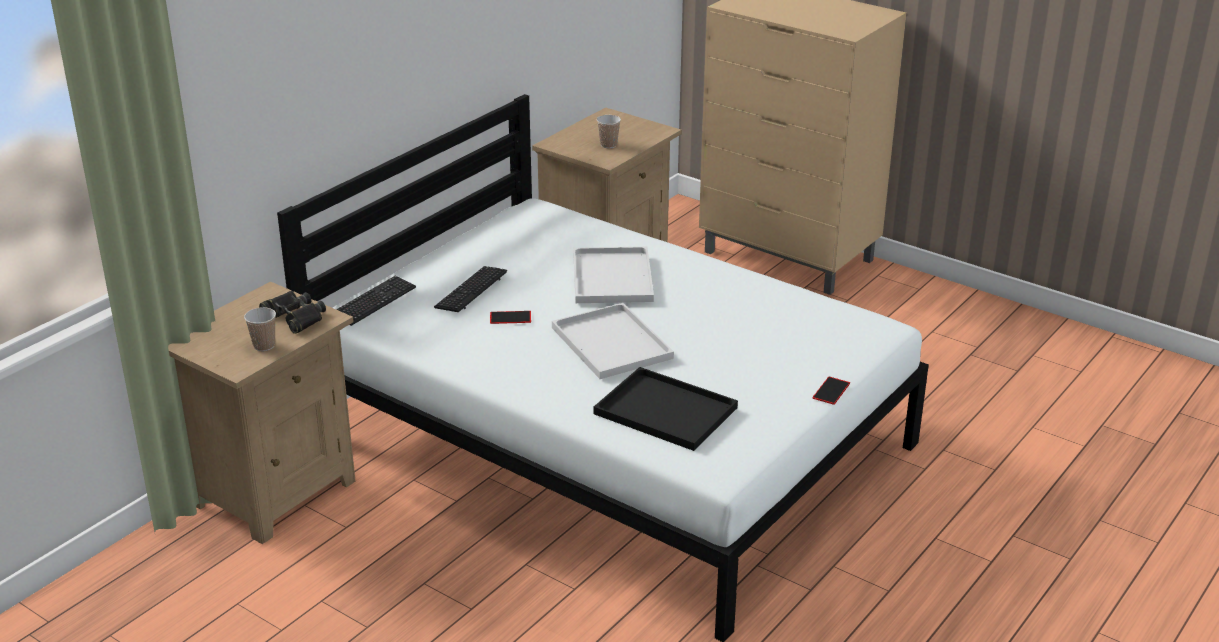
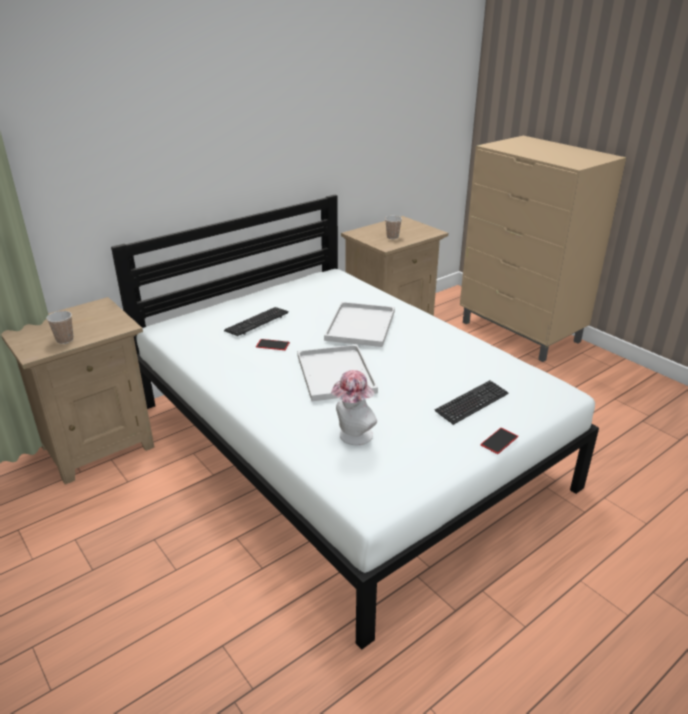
camera: 15 degrees right, 0 degrees up
(295, 317) = (102, 322): black binoculars -> none
(374, 302) = (186, 322): keyboard -> keyboard (472, 403)
(668, 411) = (353, 437): black tray -> hat

